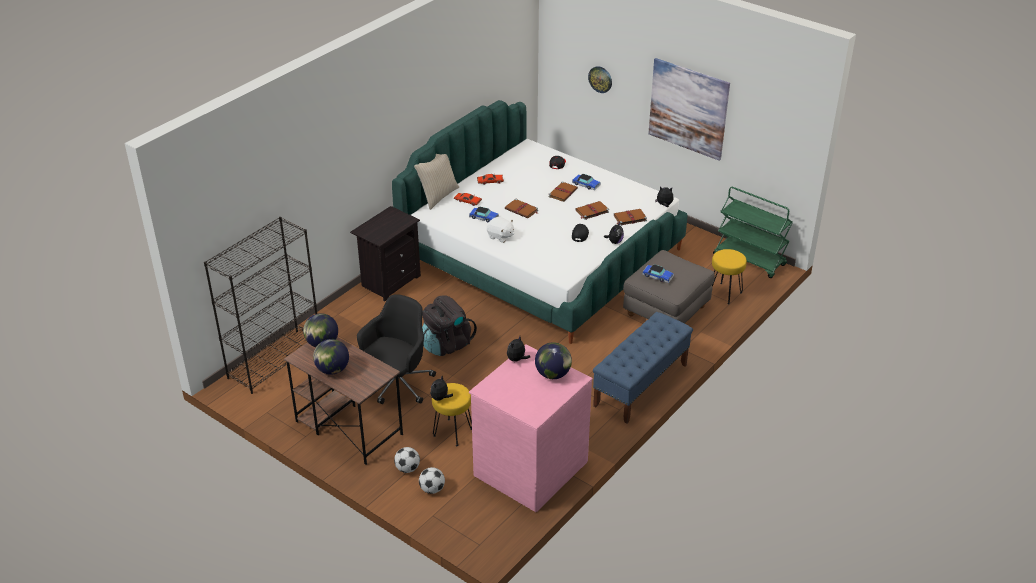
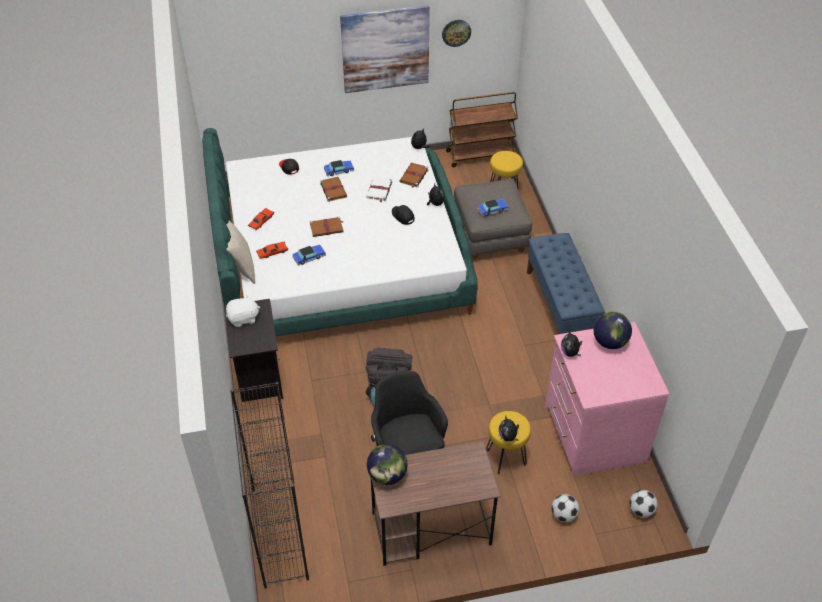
camera: 50 degrees left, 10 degrees up
(332, 370) = (434, 489): globe -> none
(407, 469) = (523, 517): football -> football (641, 510)
(500, 236) = (349, 263): white plush toy -> white plush toy (243, 318)
(591, 211) = (379, 190): brown book -> white book
(600, 79) = (275, 64): wall clock -> wall clock (456, 32)
(750, 260) = (480, 154): green cart -> brown cart

